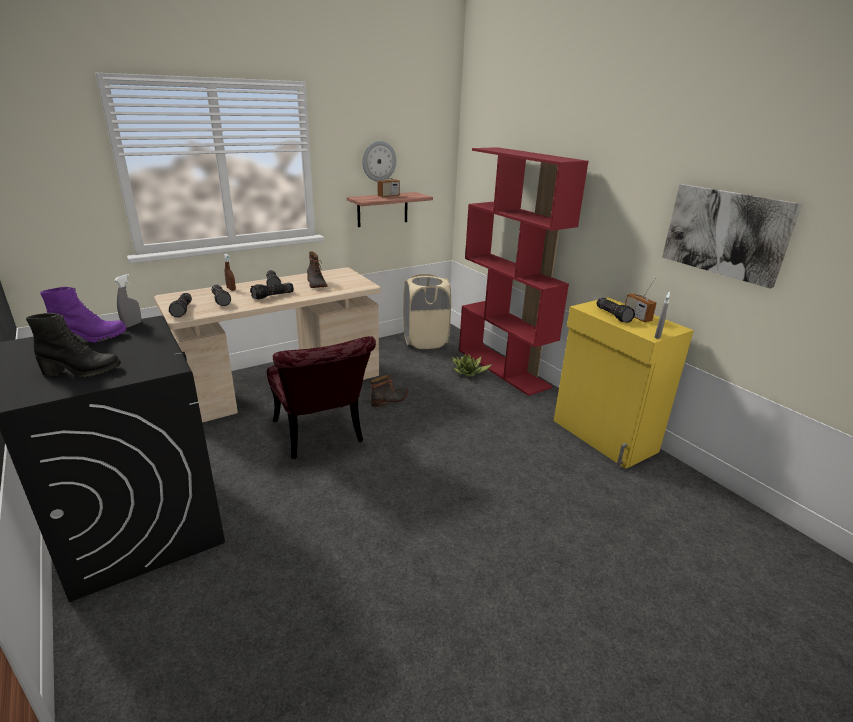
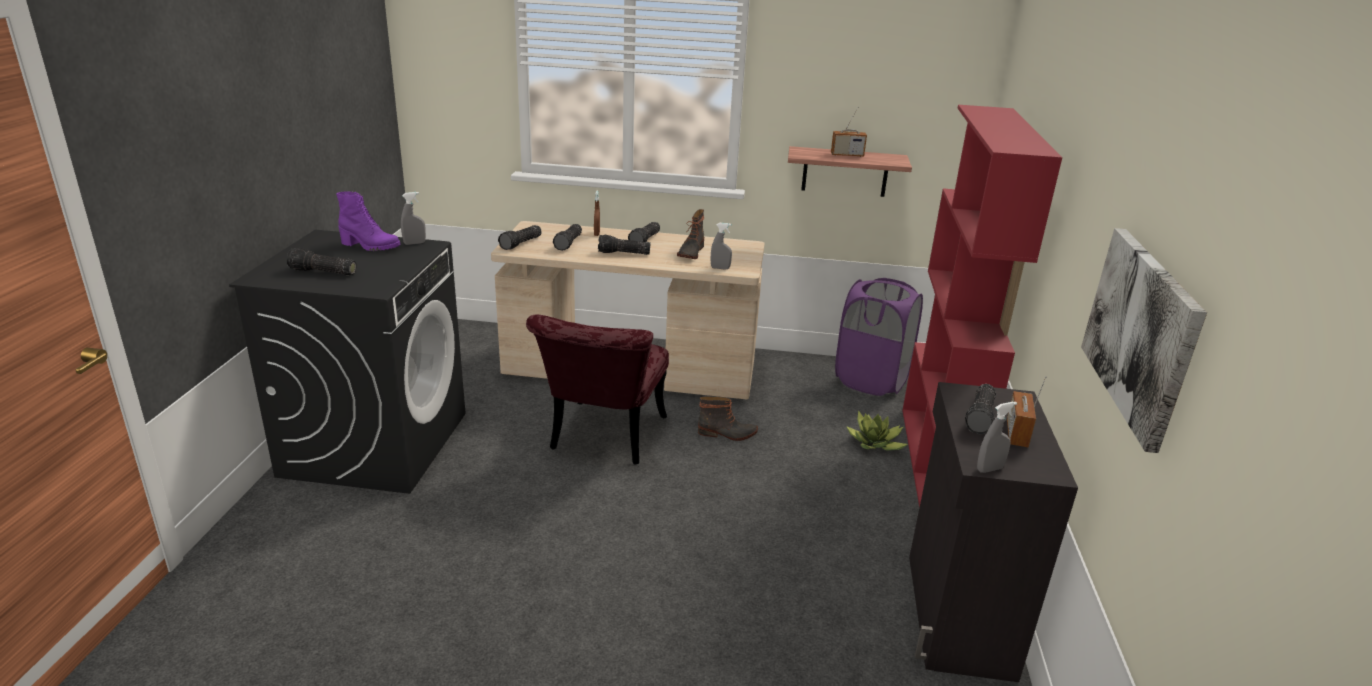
camera: 40 degrees right, 0 degrees up
(82, 371) = (322, 272): black boot -> flashlight
(350, 288) = (720, 268): none -> grey spray bottle
(378, 161) = (848, 103): wall clock -> none
(425, 341) = (871, 380): beige laundry basket -> purple laundry basket
(603, 436) = (956, 615): yellow cabinet -> black cabinet

